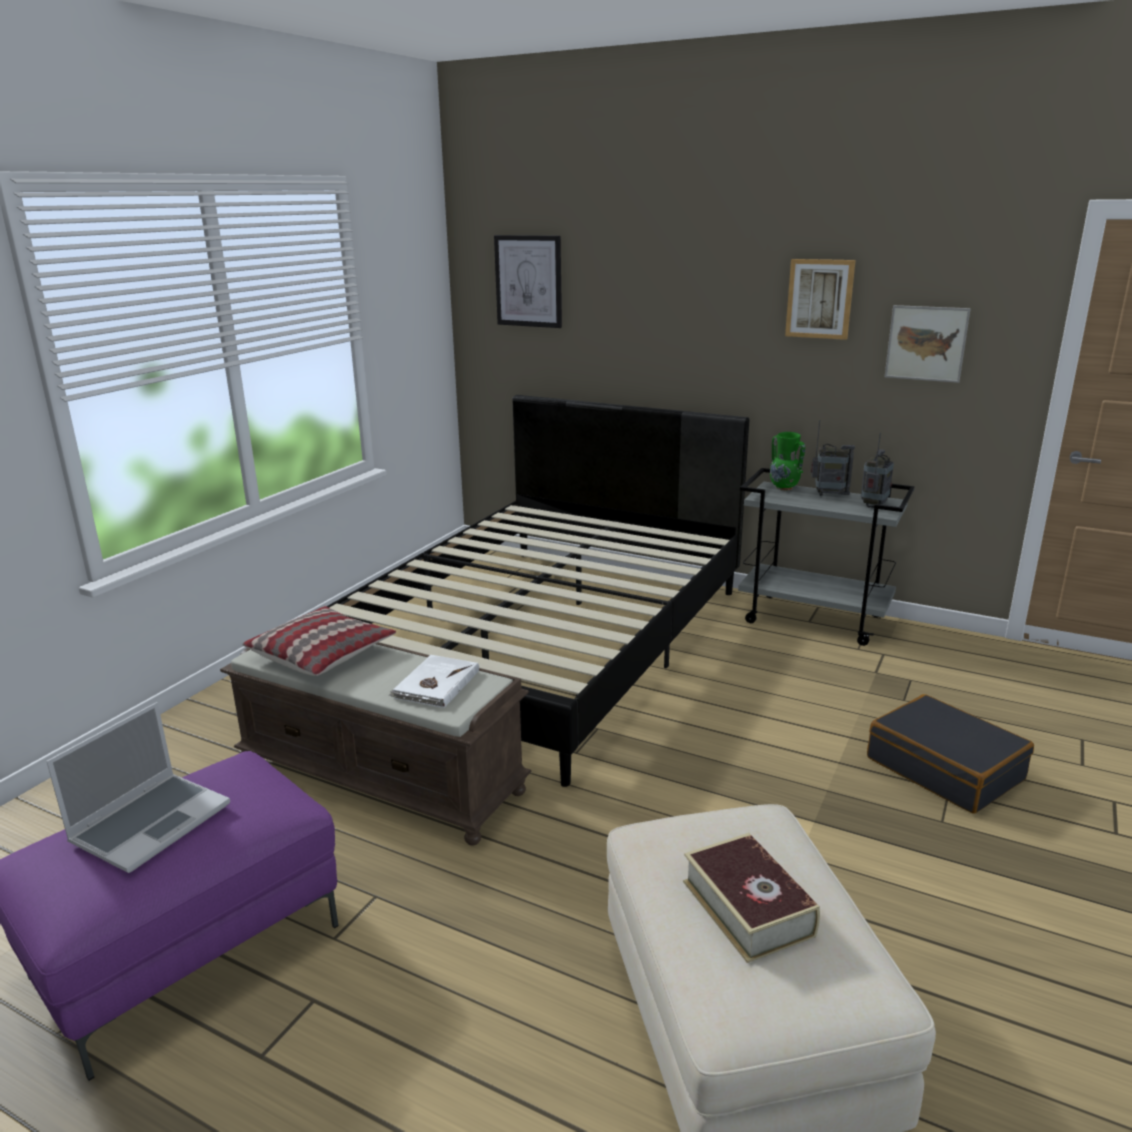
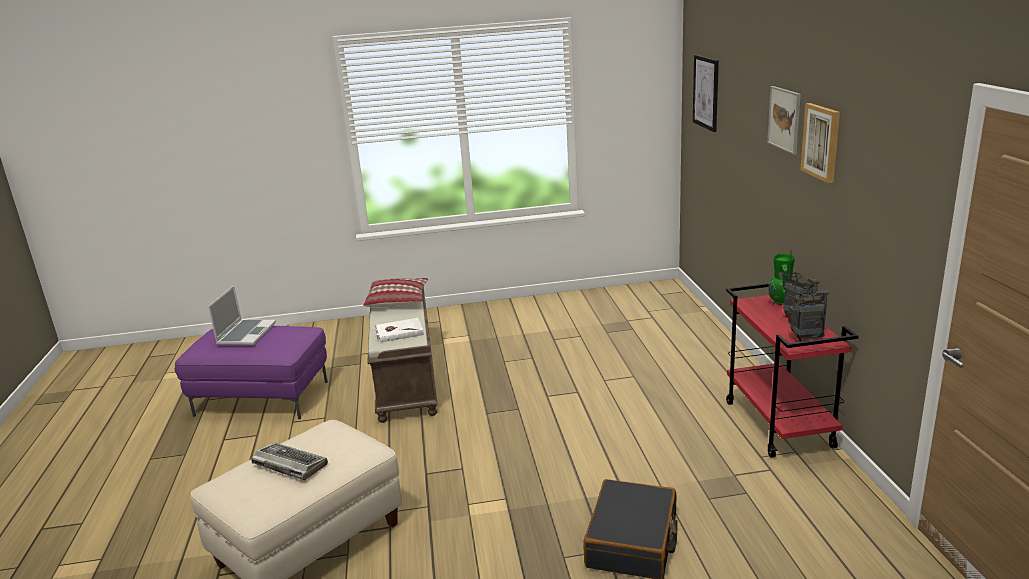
camera: 55 degrees right, 0 degrees up
(151, 822) = (246, 333): laptop -> laptop turned 75 degrees counterclockwise
(542, 641) = (588, 354): black bed -> none
(747, 908) = (289, 465): book -> keyboard
(815, 619) = (780, 425): grey cart -> red cart
(926, 343) = (873, 201): picture -> picture (784, 119)

